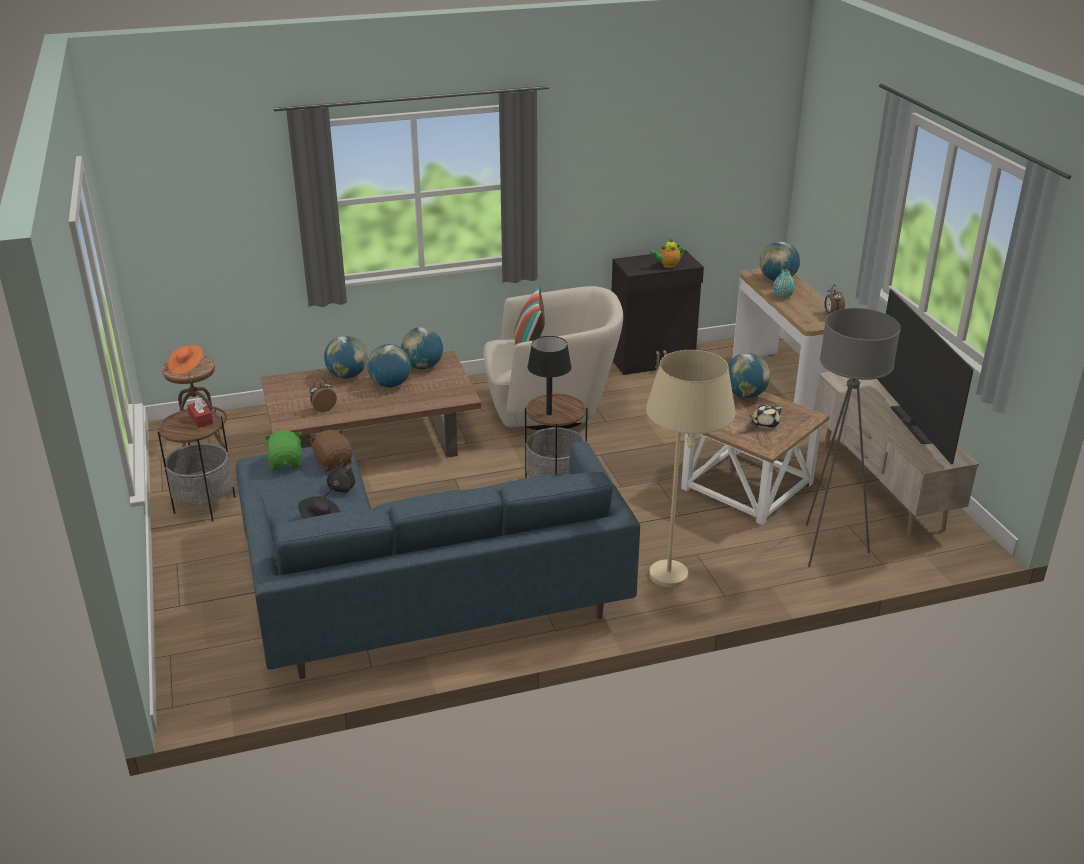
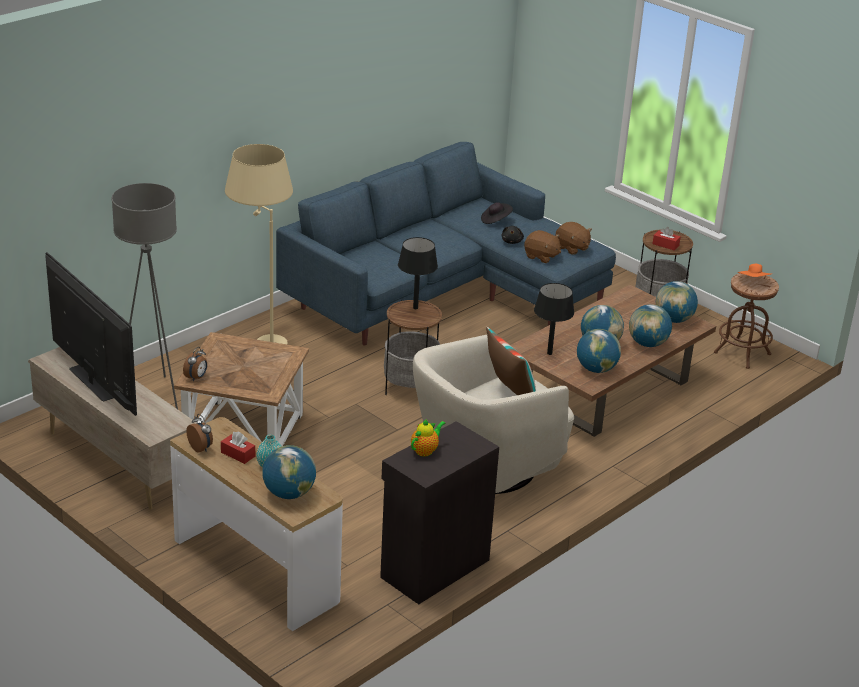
camera: 150 degrees right, 0 degrees up
(286, 463) = (572, 248): green plush toy -> brown plush toy
(323, 409) = (621, 310): alarm clock -> alarm clock (196, 377)
(446, 387) = (549, 353): none -> black table lamp
(745, 395) = (263, 388): globe -> globe (673, 320)
(764, 424) = (231, 361): beige teapot -> none
(804, 306) = (238, 454): none -> red tissue box

